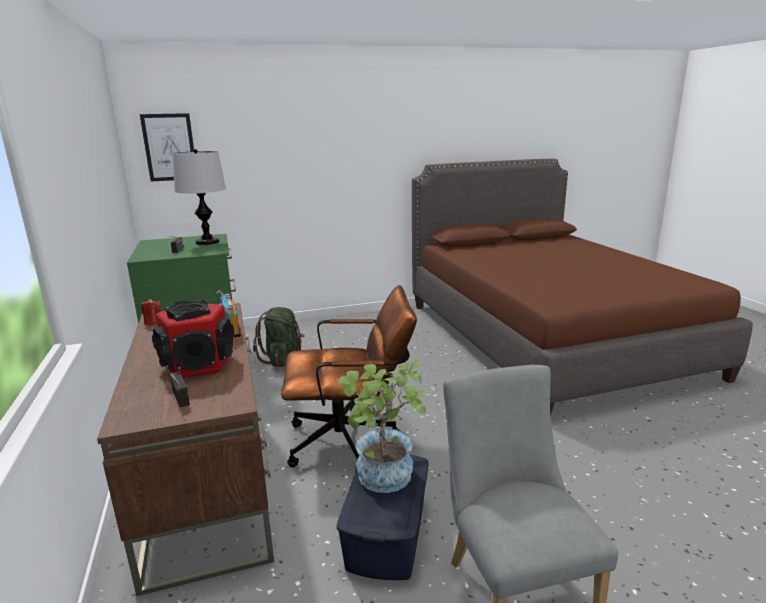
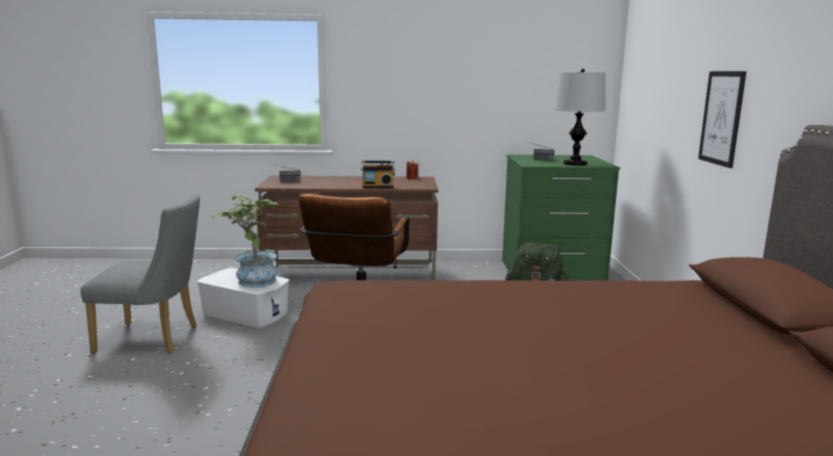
camera: 105 degrees right, 5 degrees down
(169, 147) = (637, 70): picture -> picture (721, 118)
(199, 364) = (328, 183): speaker -> none
(386, 533) = (245, 313): blue storage box -> white storage box

